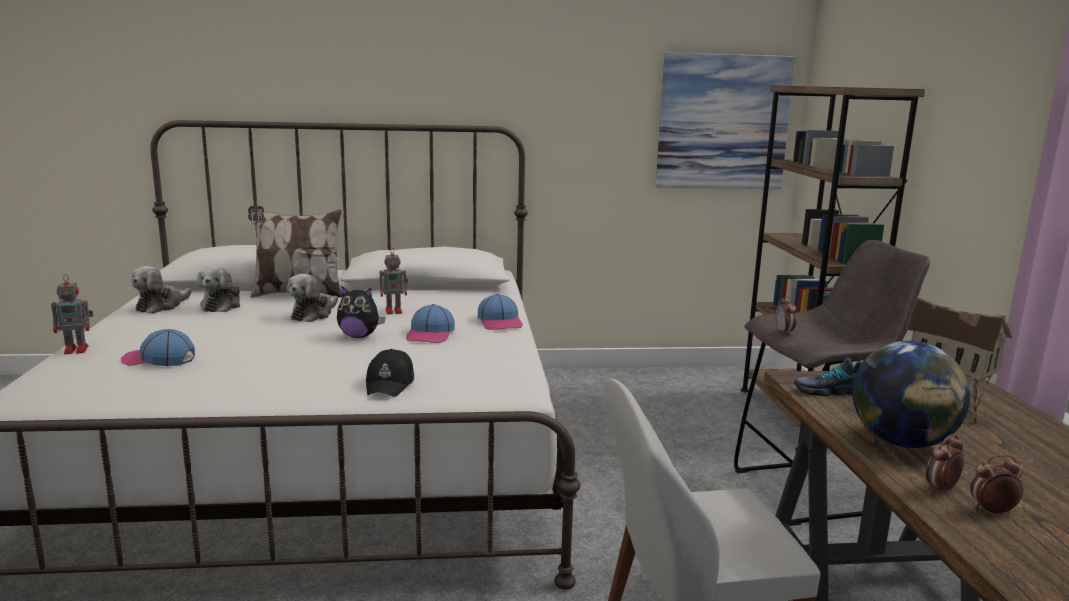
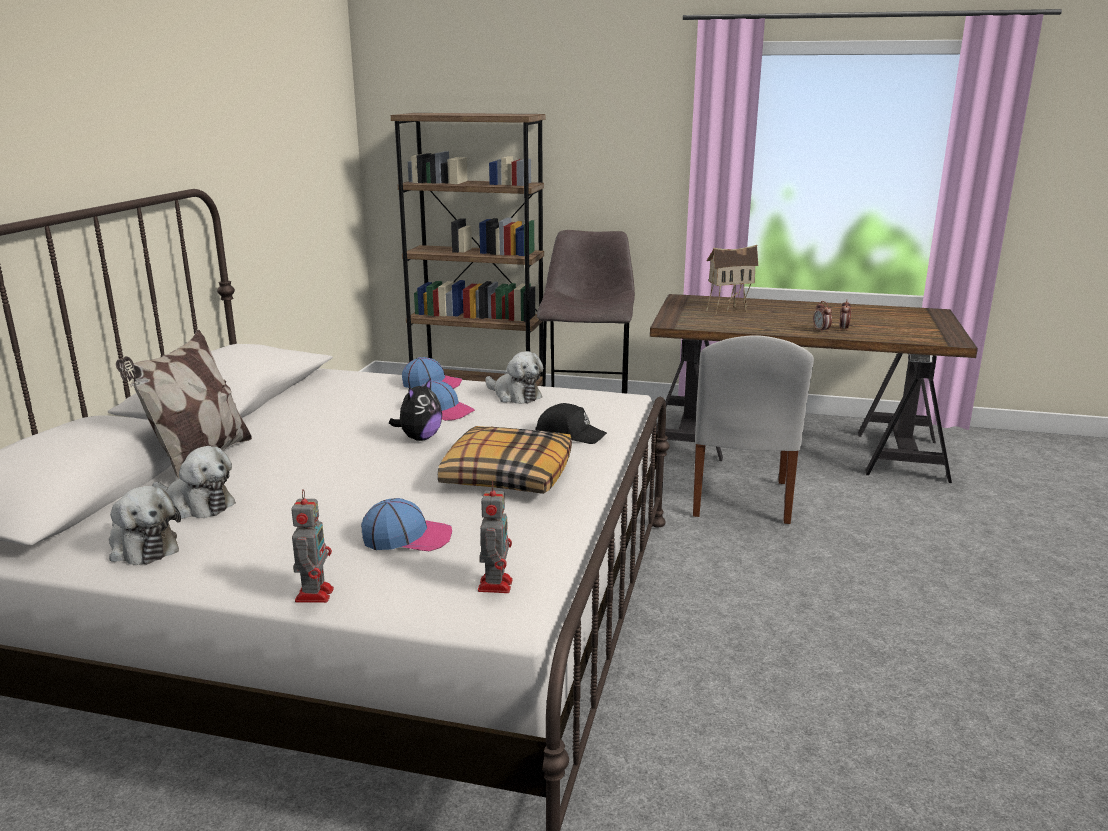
camera: 70 degrees left, 5 degrees up
(158, 359) = (407, 537): cap -> cap turned 120 degrees counterclockwise
(280, 372) = (506, 475): none -> pillow
(313, 314) = (310, 455): plush toy -> plush toy (514, 395)
(394, 311) = (344, 418): toy robot -> toy robot (495, 584)
(723, 122) = (322, 154): picture -> none
(784, 332) = (583, 309): alarm clock -> none
(830, 391) = (691, 322): shoe -> none
(901, 442) = (767, 325): globe -> none

